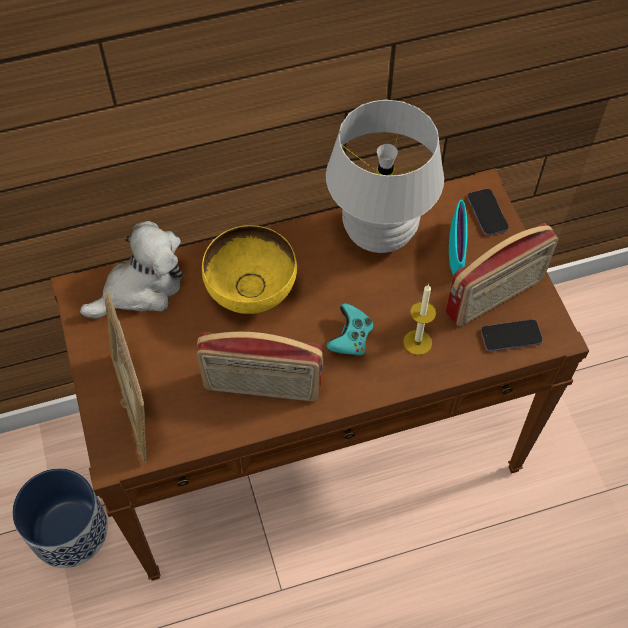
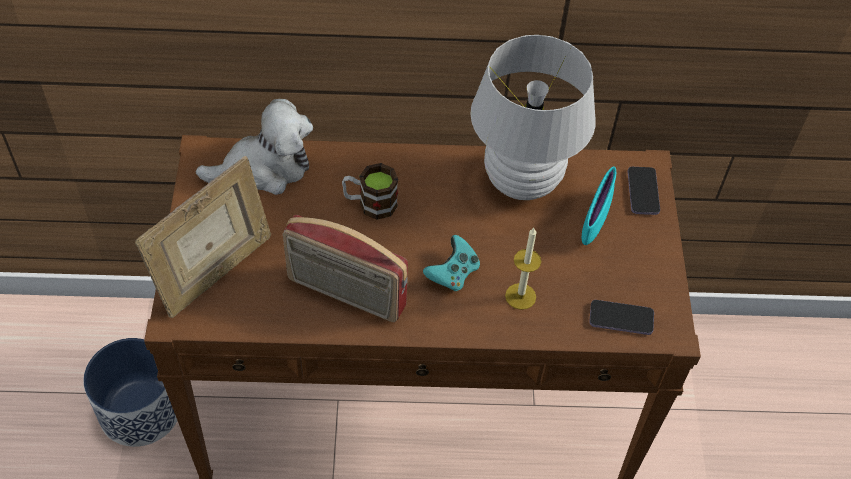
camera: 15 degrees right, 5 degrees down
(135, 404) = (215, 274): picture frame -> picture frame turned 135 degrees counterclockwise
(251, 294) = (370, 203): yellow bowl -> mug
(495, 297) = (620, 276): radio -> none

